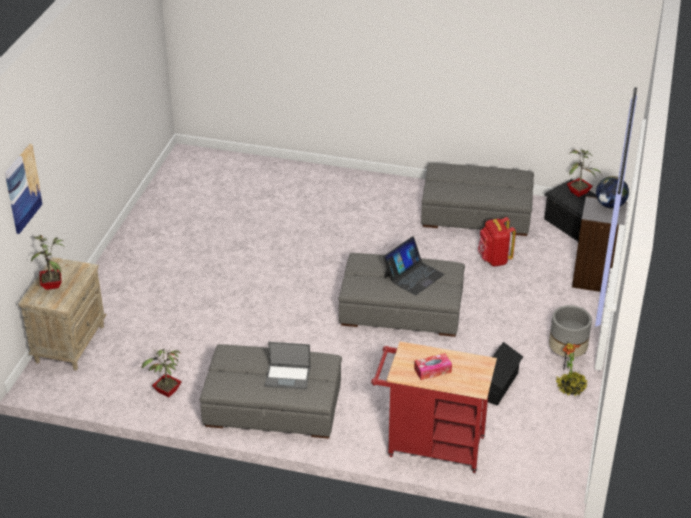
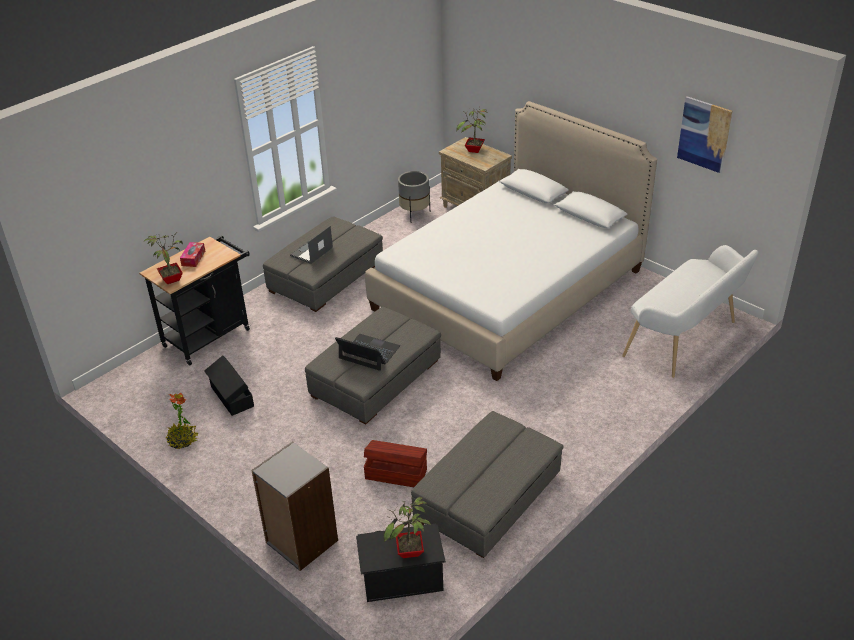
camera: 120 degrees right, 0 degrees up
(23, 188) = (499, 73): picture -> picture (704, 134)
(166, 392) = (385, 236): potted plant -> potted plant (171, 279)
(216, 276) = (508, 289): none -> bed
(230, 170) = (685, 340): none -> white bench
(413, 276) = (369, 352): laptop -> laptop turned 135 degrees clockwise
(430, 446) = (211, 335): red cart -> black cart
(494, 260) = (395, 473): red backpack -> brown storage box
(566, 357) = (218, 457): grey planter -> grey planter (415, 214)
(610, 205) = (293, 478): globe -> none

